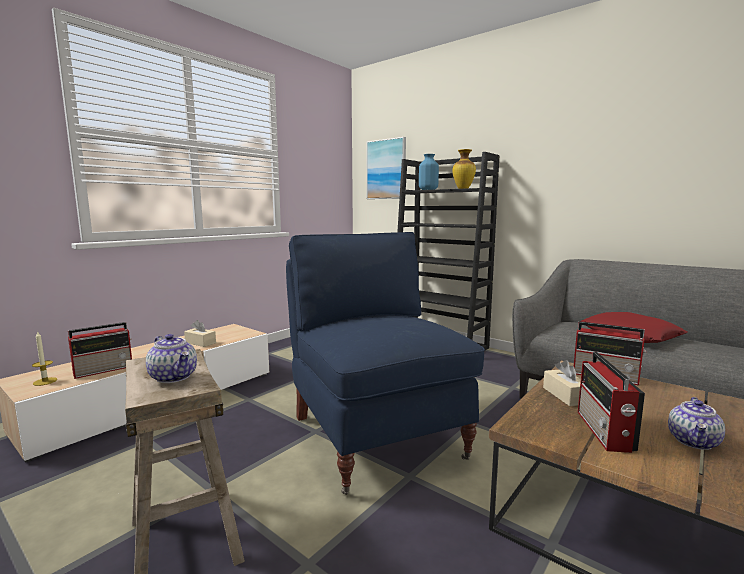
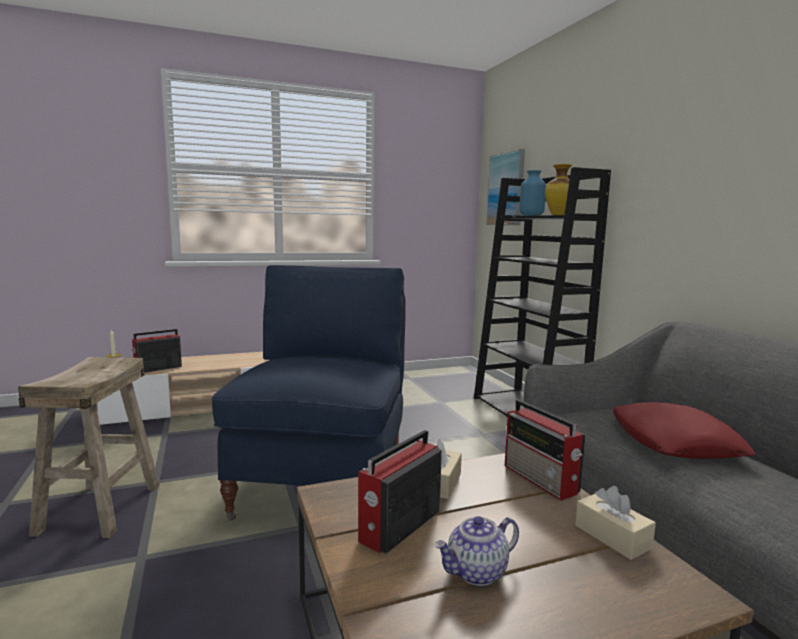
camera: 30 degrees right, 0 degrees up
(105, 369) = (157, 369): radio -> radio turned 150 degrees clockwise
(174, 377) = (86, 373): teapot -> none
(200, 342) = (249, 360): beige tissue box -> beige tissue box (612, 536)

